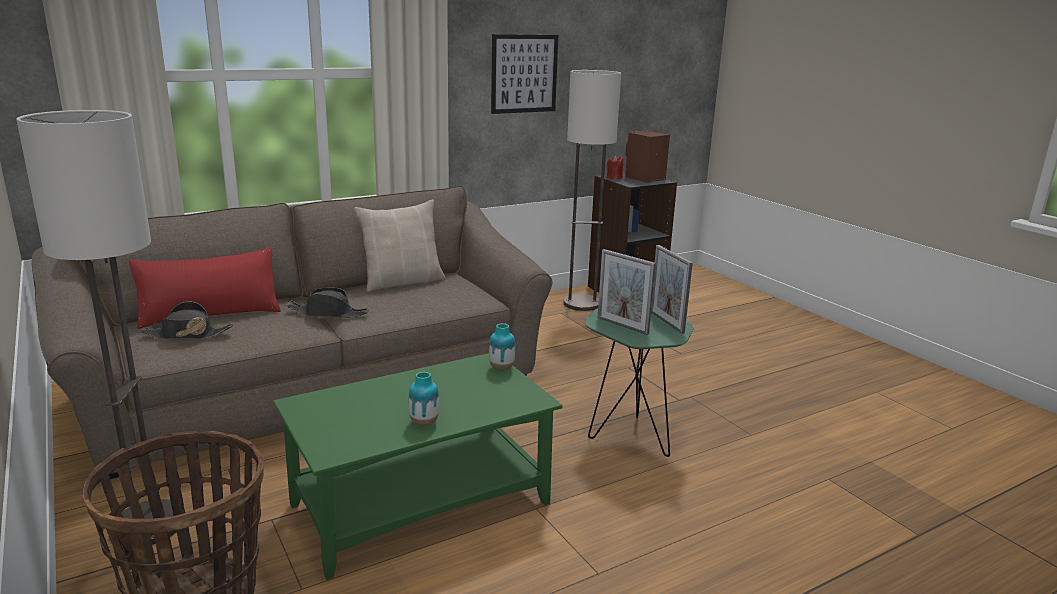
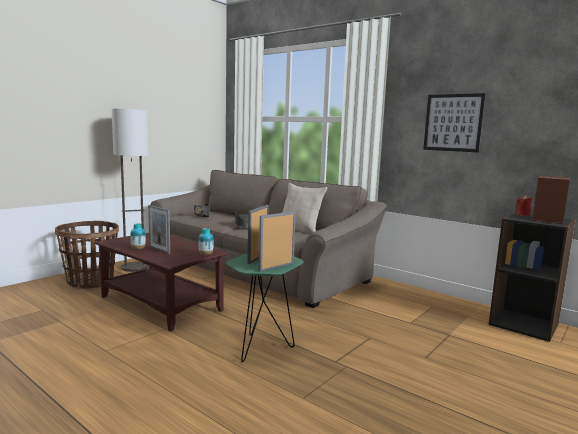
camera: 70 degrees right, 10 degrees down
(210, 314) = (225, 215): red pillow -> none
(422, 503) = (161, 303): green coffee table -> brown coffee table
(443, 403) = (159, 250): none -> picture frame
(582, 303) = (462, 311): floor lamp -> none

